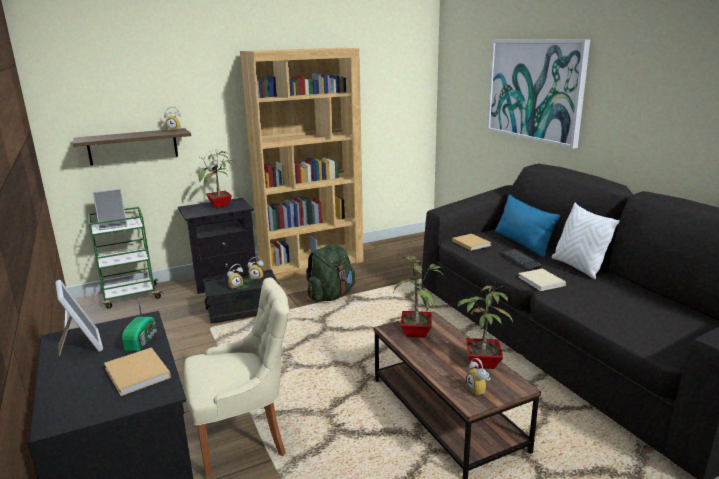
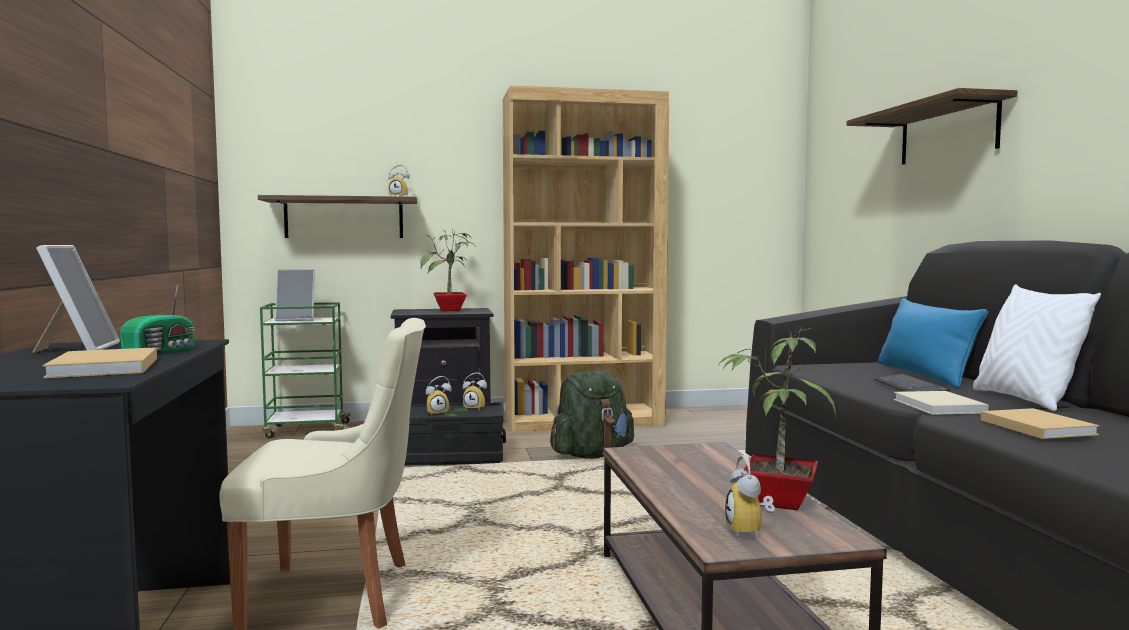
camera: 15 degrees right, 15 degrees down
(417, 333) = (676, 459): potted plant -> none
(470, 243) = (824, 368): beige book -> beige book (1034, 426)
(534, 90) = (948, 132): picture -> shelf

